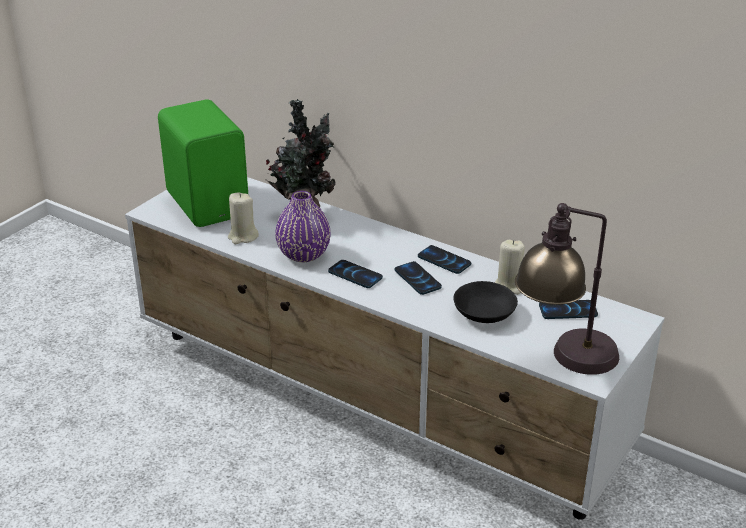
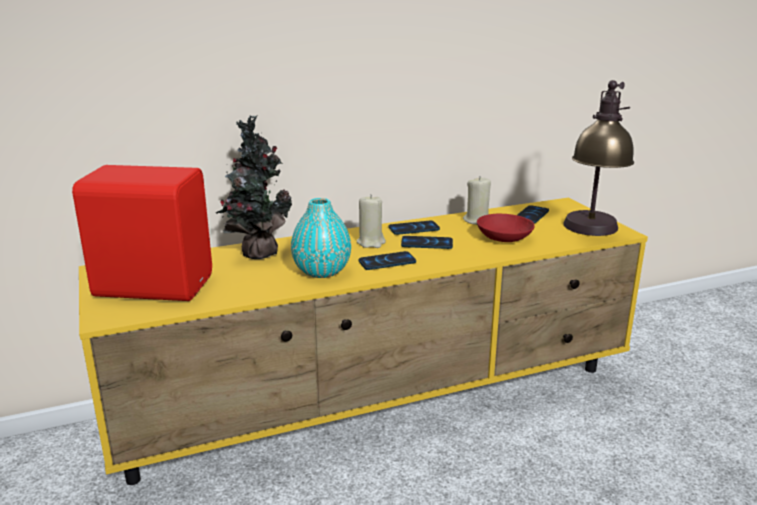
camera: 55 degrees left, 10 degrees down
(209, 203) = (153, 285): green speaker -> red speaker
(243, 237) = (245, 287): beige candle -> beige candle (371, 242)
(303, 254) = (321, 271): purple vase -> turquoise vase
(375, 402) = (381, 402): white tv stand -> yellow tv stand
(483, 314) = (505, 238): black bowl -> red bowl

